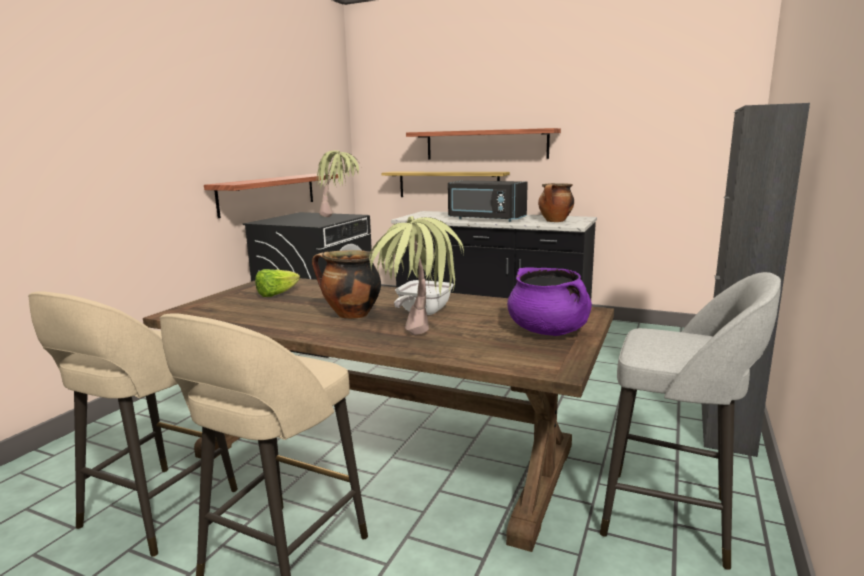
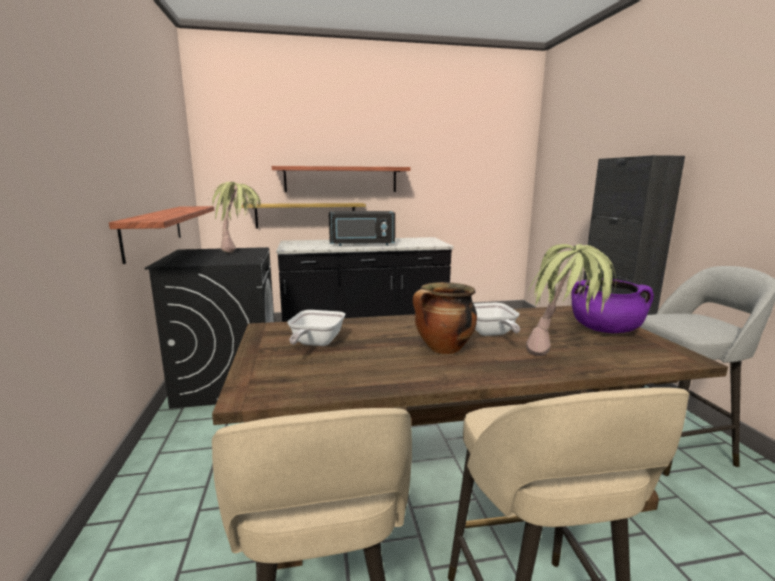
camera: 35 degrees left, 0 degrees up
(277, 294) = (315, 344): lettuce -> frying pan
(555, 221) = (419, 242): cooking pot -> none

